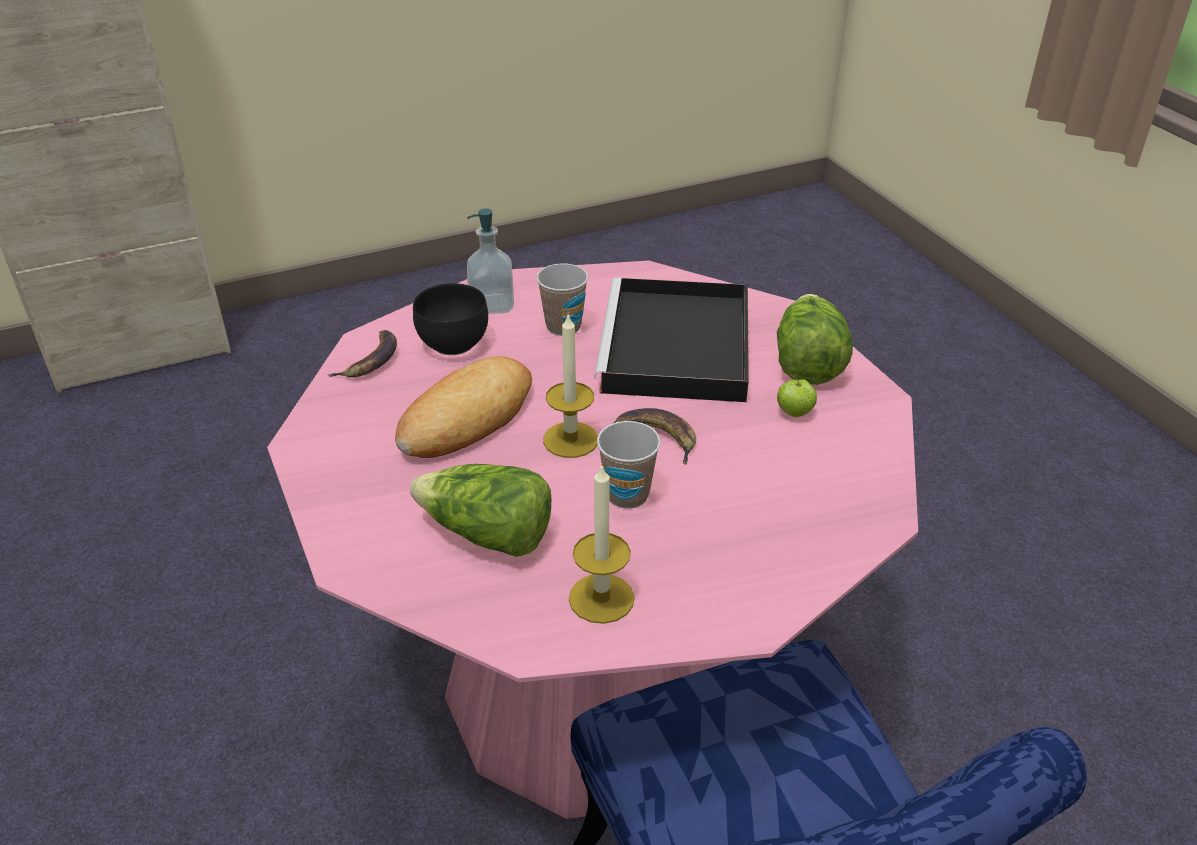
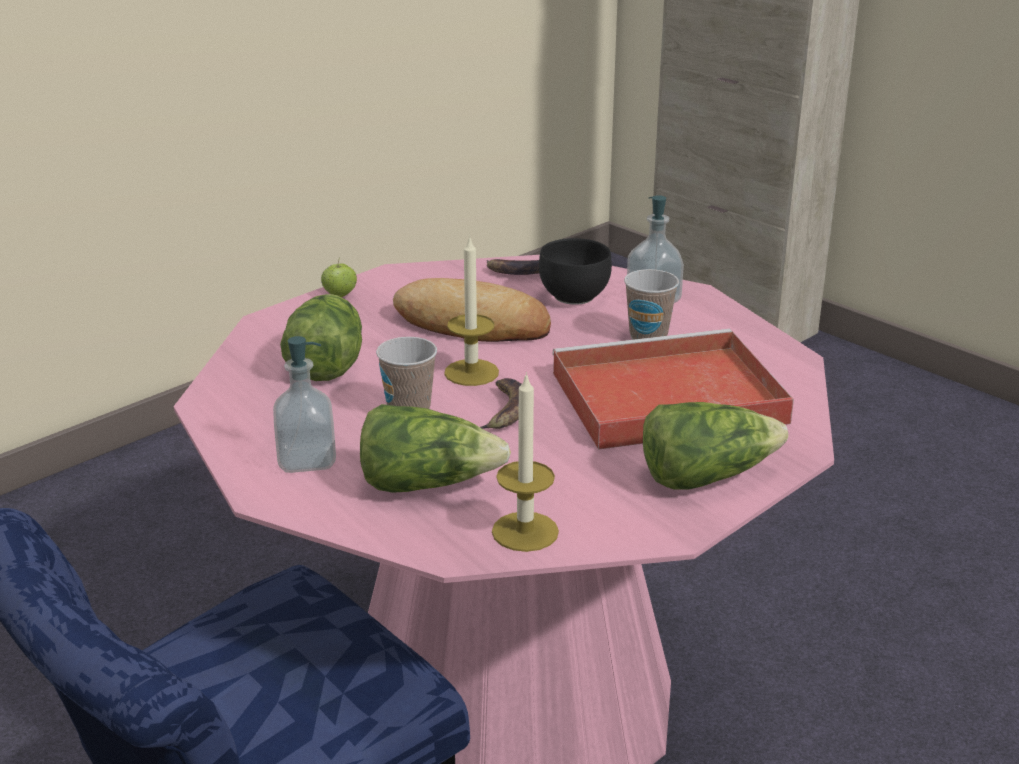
camera: 70 degrees right, 10 degrees down
(601, 598) = (271, 422): candle -> candle (525, 531)
(677, 348) = (663, 398): black tray -> red tray
(693, 583) = (307, 460): none -> soap dispenser
(767, 510) = (427, 484): none -> lettuce
(794, 413) = (600, 479): apple -> apple (340, 295)

